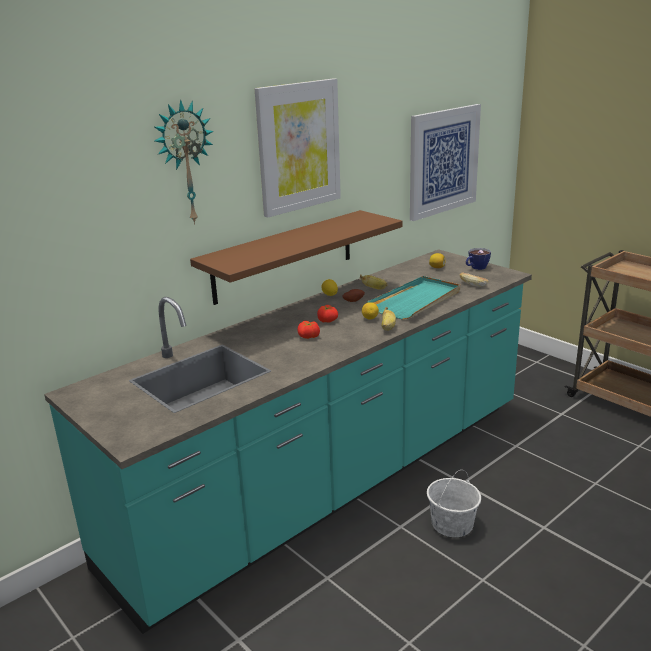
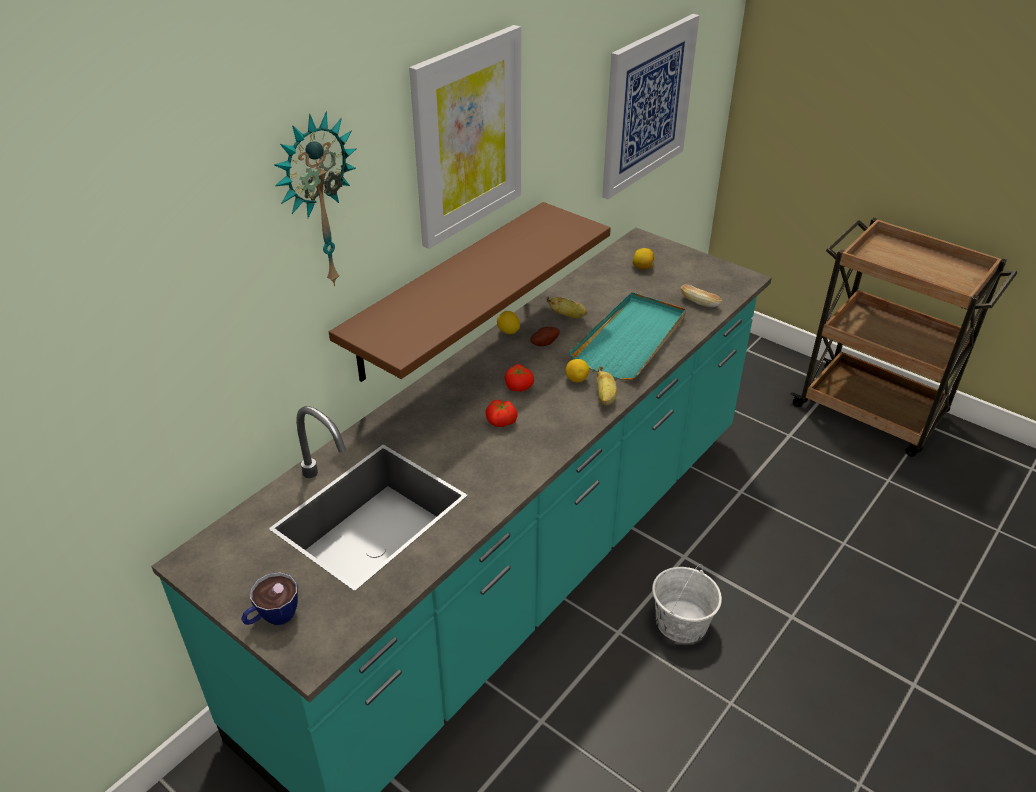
camera: 10 degrees left, 15 degrees up
(476, 268) = (695, 266): cup -> cup (272, 617)

